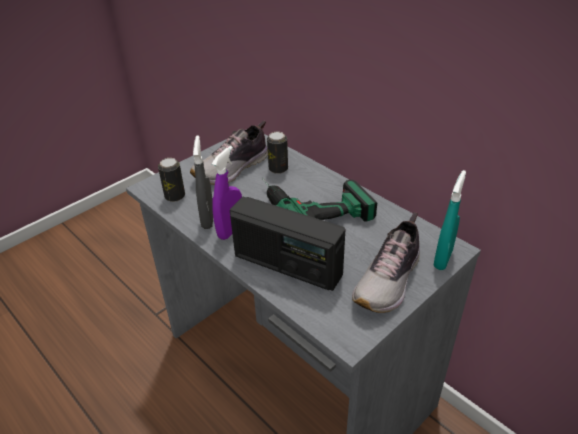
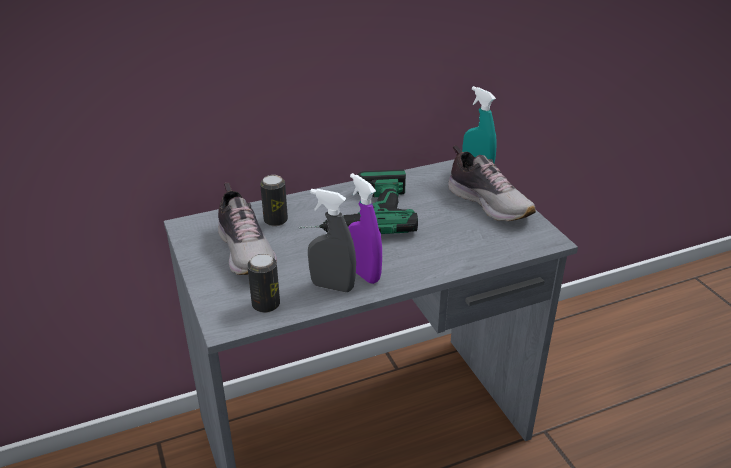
camera: 70 degrees left, 5 degrees down
(287, 265) = (441, 250): radio -> none

